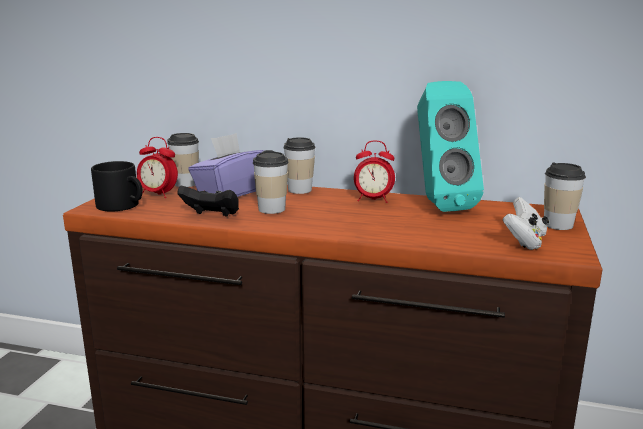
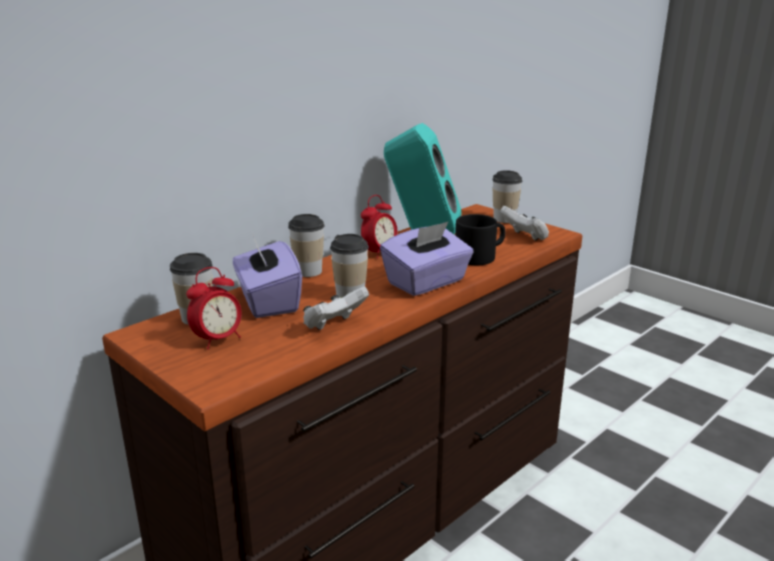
camera: 60 degrees left, 5 degrees up
(123, 206) = (231, 366): black mug -> black mug (480, 256)
(212, 216) = (334, 325): black game controller -> white game controller
(333, 226) = (427, 282): none -> purple tissue box

